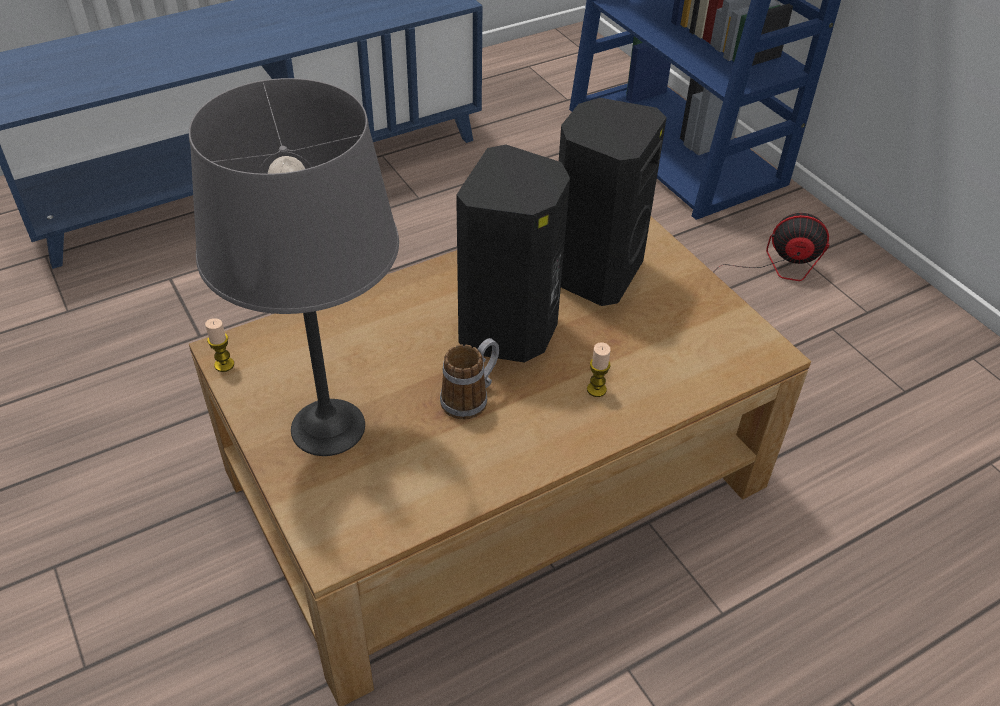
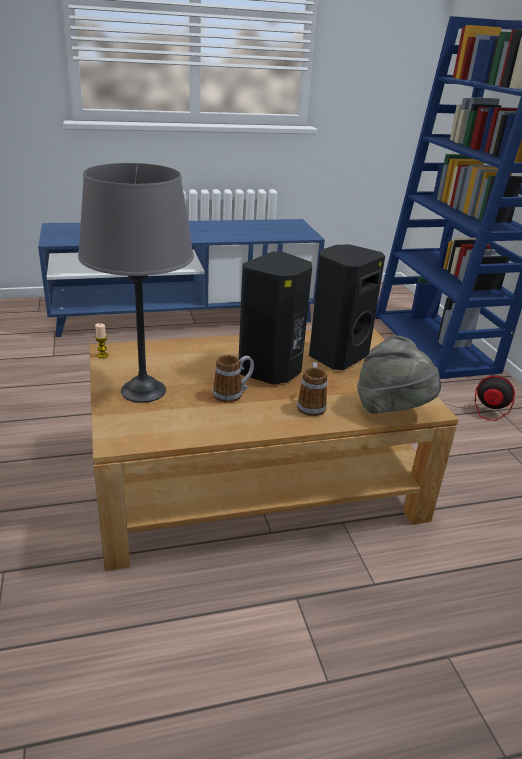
camera: 15 degrees right, 15 degrees down
(596, 389) = (311, 405): candle -> mug
(715, 368) = (392, 410): none -> grey hat

